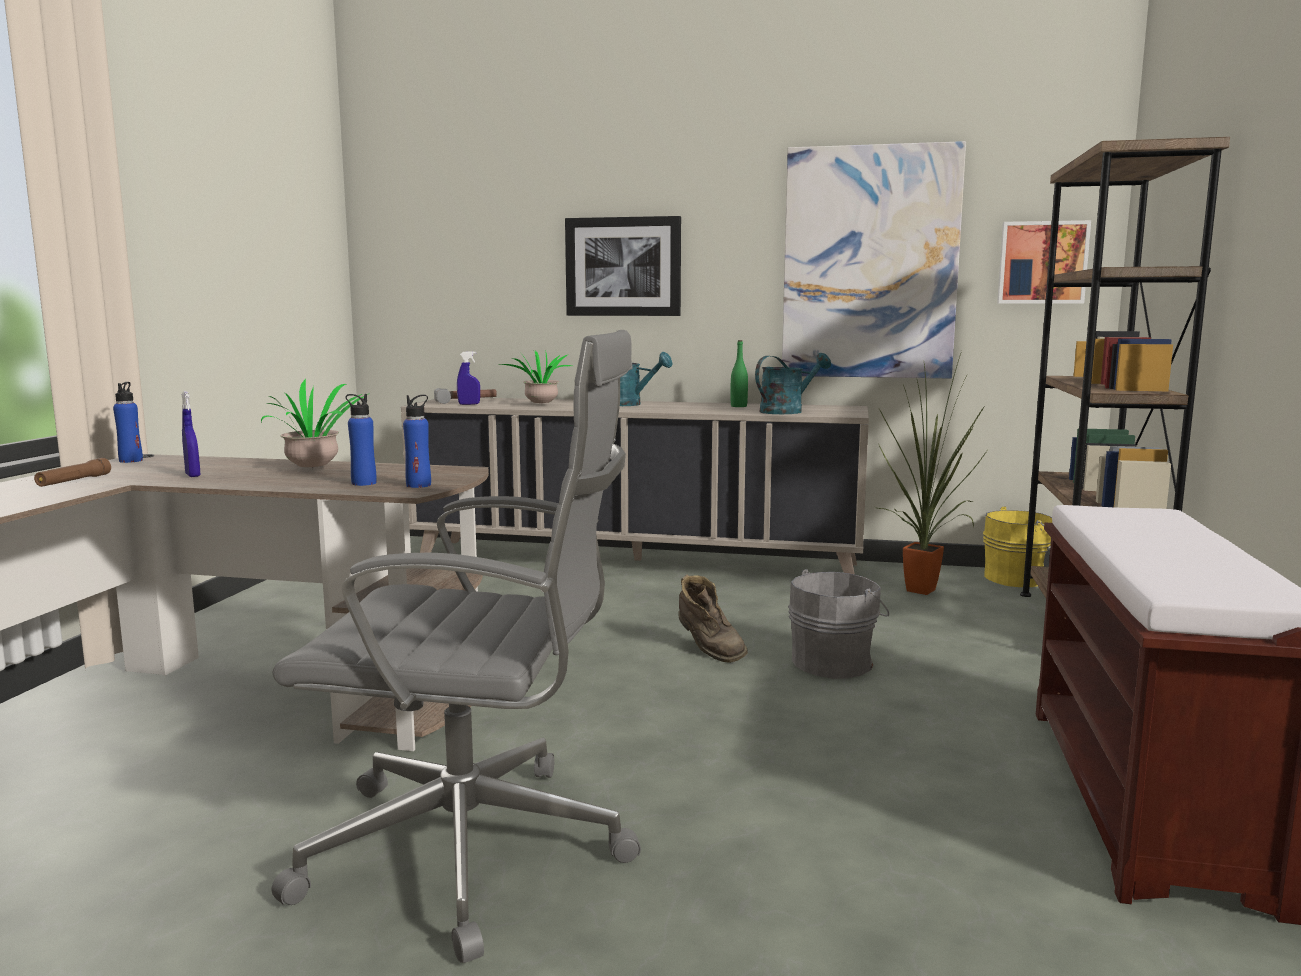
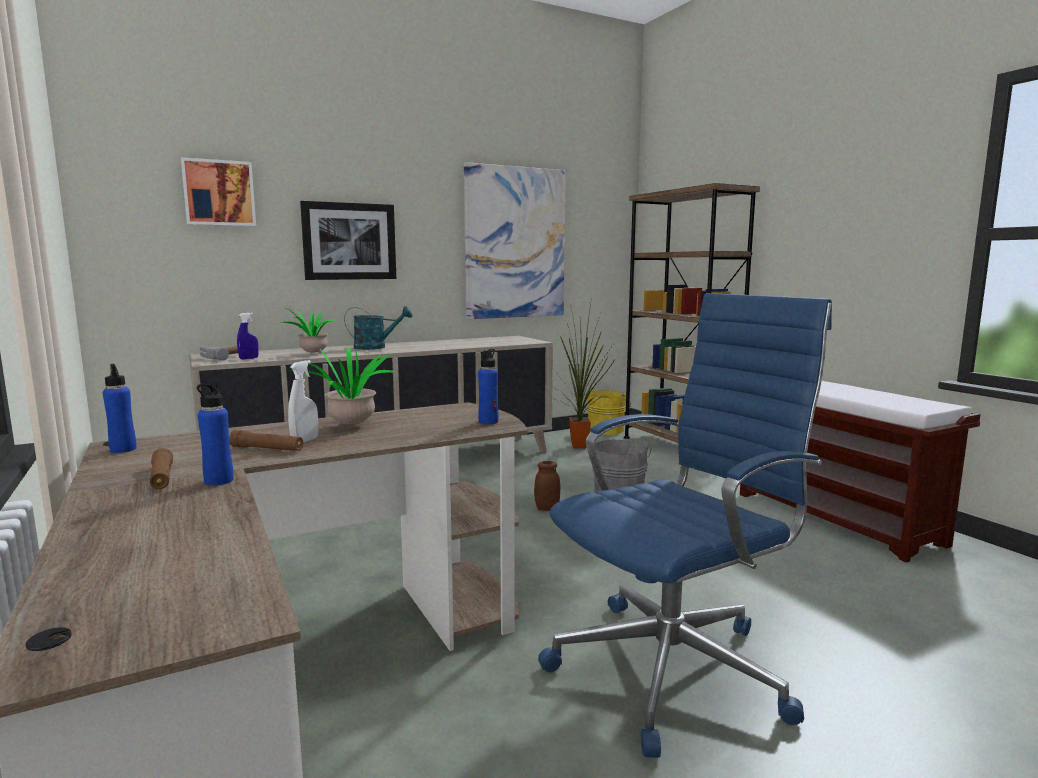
camera: 40 degrees left, 0 degrees up
(193, 475) = (267, 449): blue spray bottle -> brown flashlight
(236, 474) = (305, 441): none -> white spray bottle
(363, 483) = (444, 427): blue bottle -> blue bottle (218, 481)
(477, 851) = (675, 667): grey office chair -> blue office chair
(708, 650) = (547, 508): brown boot -> brown jar
(738, 406) = (452, 342): green bottle -> none
(787, 411) = (495, 342): turquoise watering can -> none
(1042, 263) = (602, 245): picture -> picture (219, 193)

